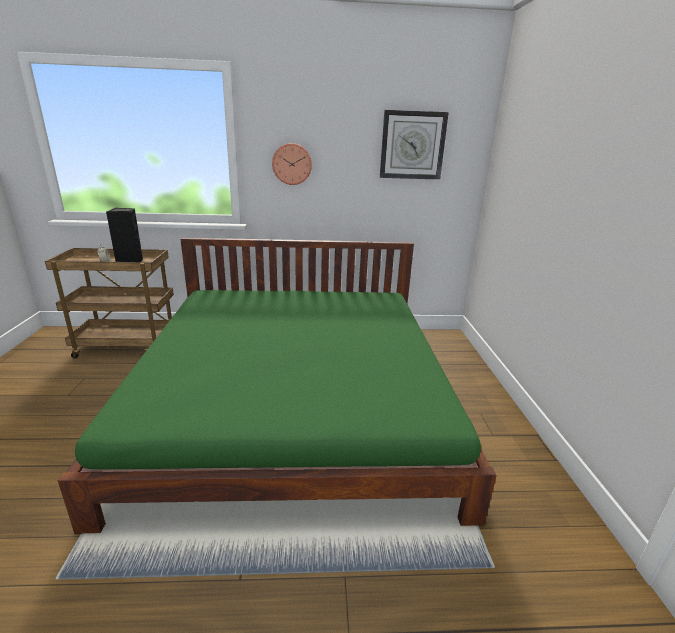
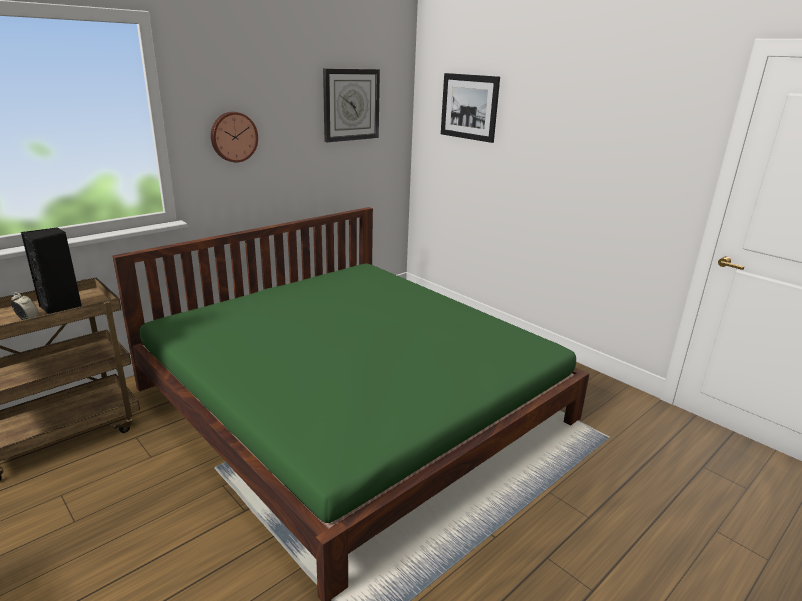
camera: 40 degrees left, 0 degrees up
(525, 149) = (469, 107): none -> picture

